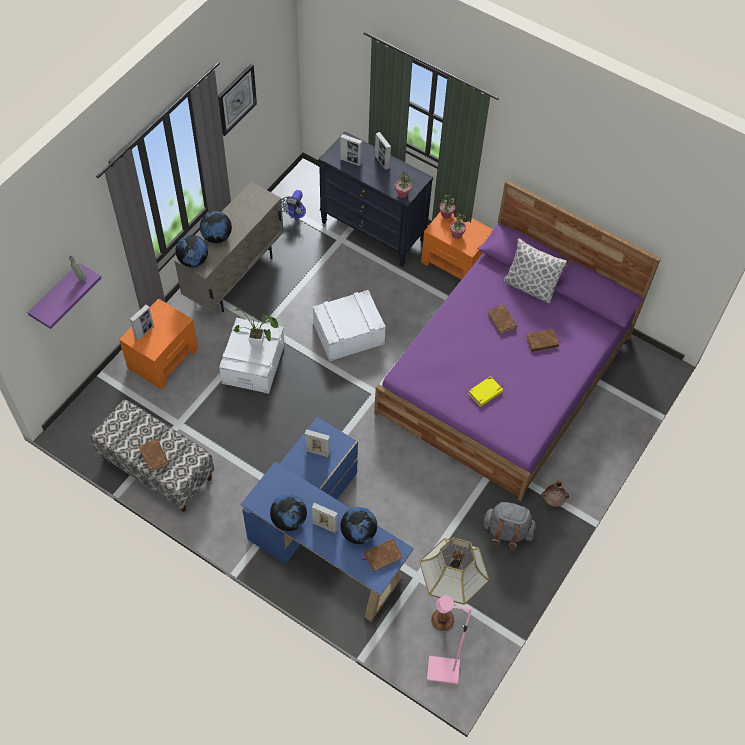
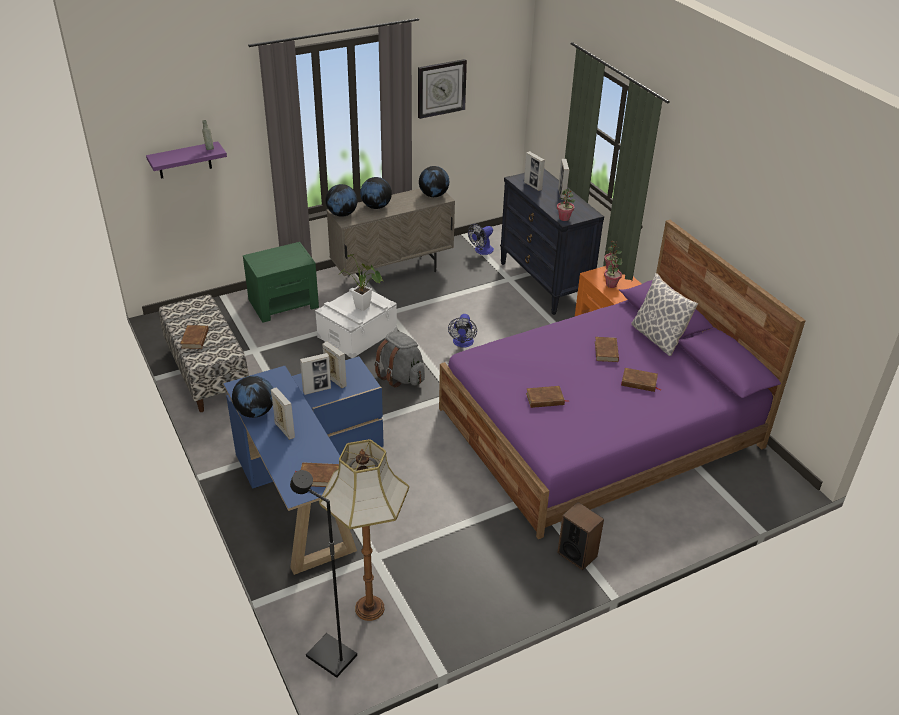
camera: 30 degrees right, 20 degrees down
(144, 332) = (267, 257): picture frame -> picture frame (317, 390)
(163, 358) = (284, 303): orange nightstand -> green nightstand
(348, 334) = (462, 343): white storage box -> fan
(358, 533) = (312, 448): globe -> globe (433, 195)
(442, 671) = (330, 657): pink floor lamp -> black floor lamp
(485, 393) = (545, 399): yellow book -> brown book
(506, 532) = (502, 560): grey backpack -> grey backpack (401, 377)
(553, 500) = (577, 554): brown vase -> speaker

